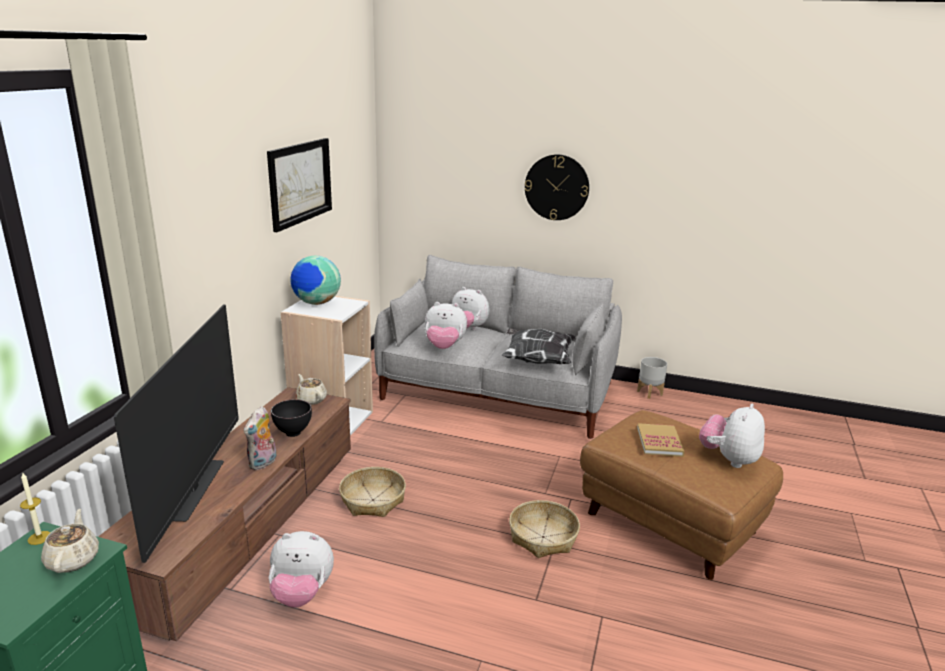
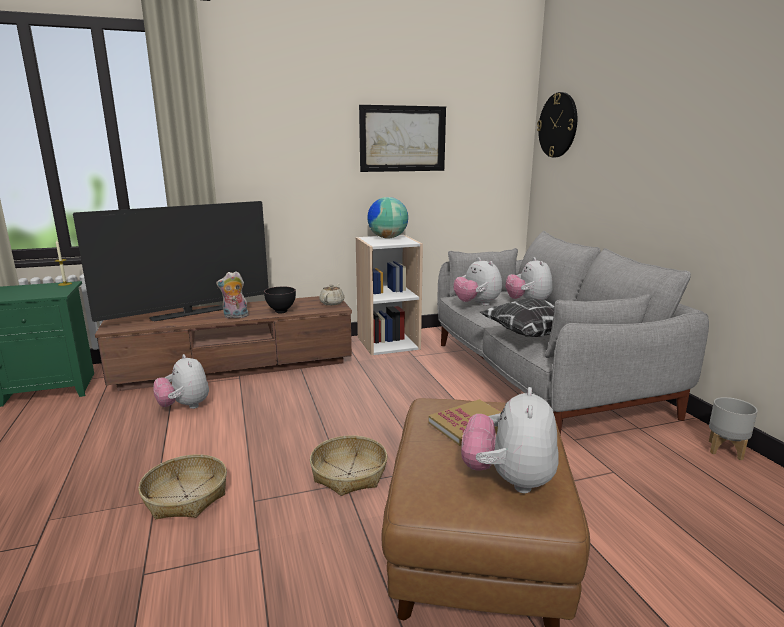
camera: 55 degrees right, 5 degrees down
(73, 559) = (47, 293): beige teapot -> none
(373, 500) = (311, 389): basket -> basket (186, 497)
(556, 187) = (663, 156): wall clock -> wall clock (558, 125)
(729, 459) = (508, 480): plush toy -> plush toy turned 75 degrees counterclockwise

